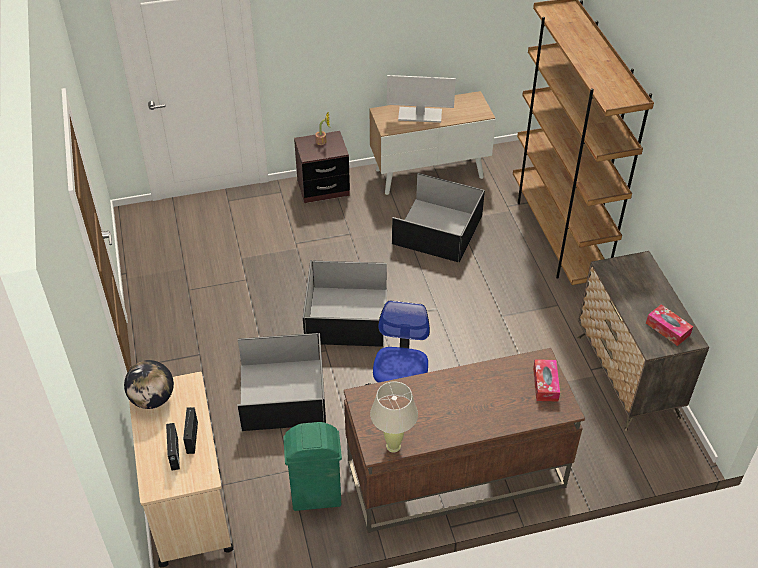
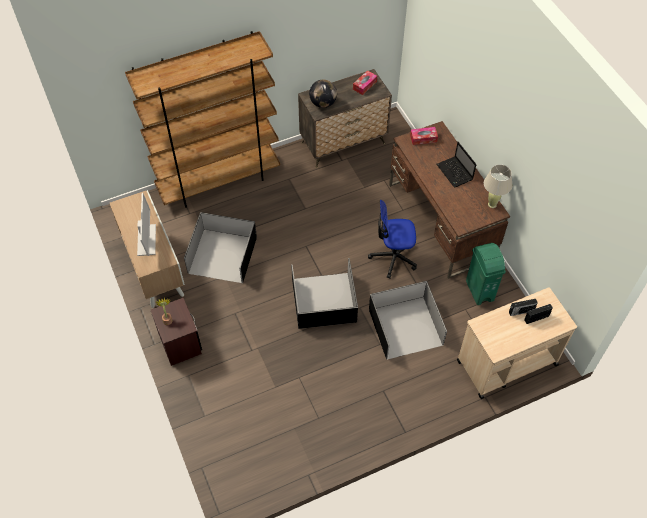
camera: 100 degrees left, 10 degrees up
(152, 399) = (499, 343): globe -> globe (323, 103)
(467, 411) = (455, 173): none -> laptop

